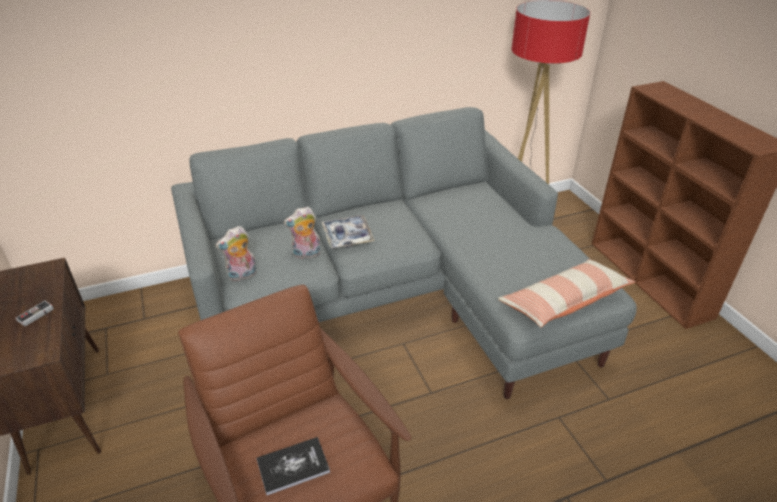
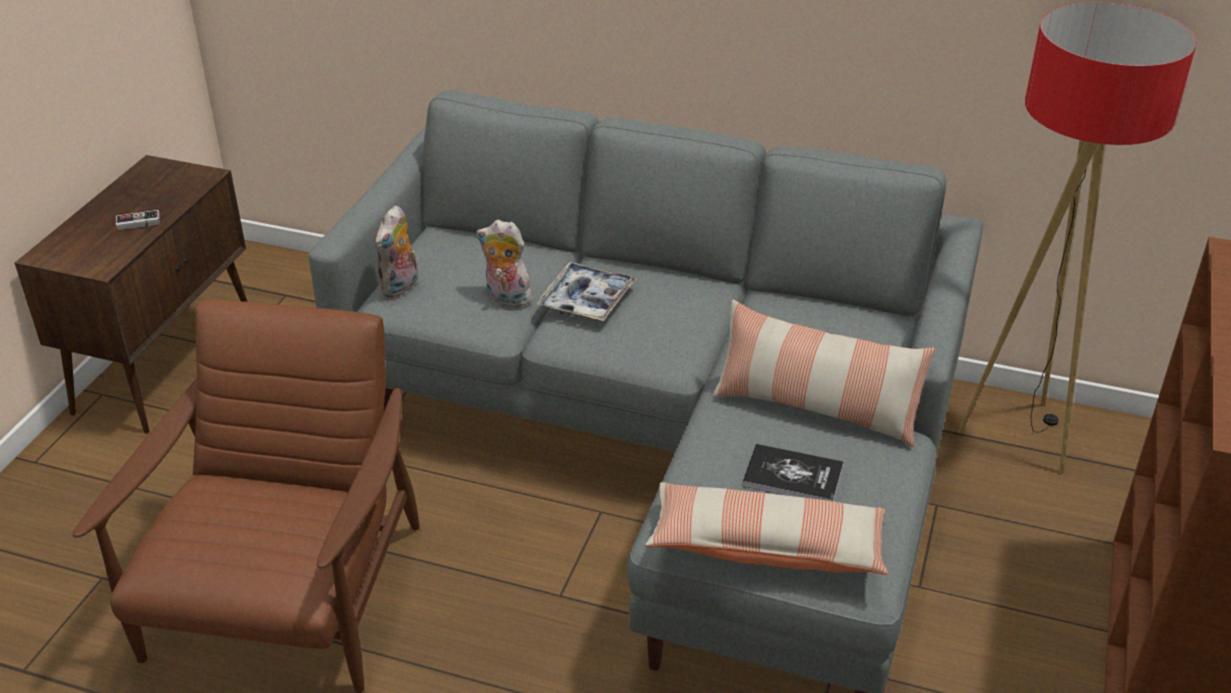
camera: 40 degrees right, 0 degrees up
(242, 276) = (401, 287): plush toy -> plush toy turned 75 degrees counterclockwise
(293, 466) = (224, 534): book -> book (792, 476)
(503, 234) = (816, 407): none -> pillow

